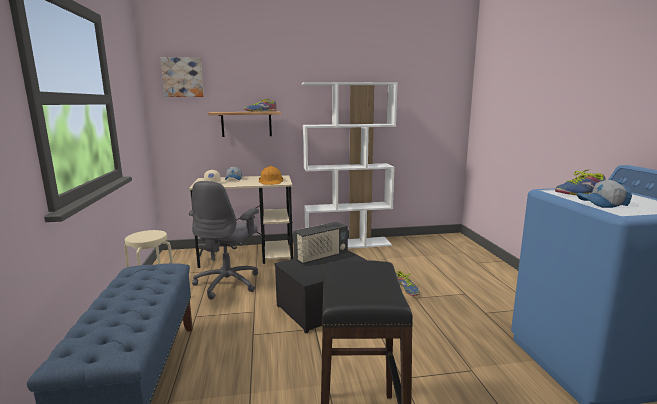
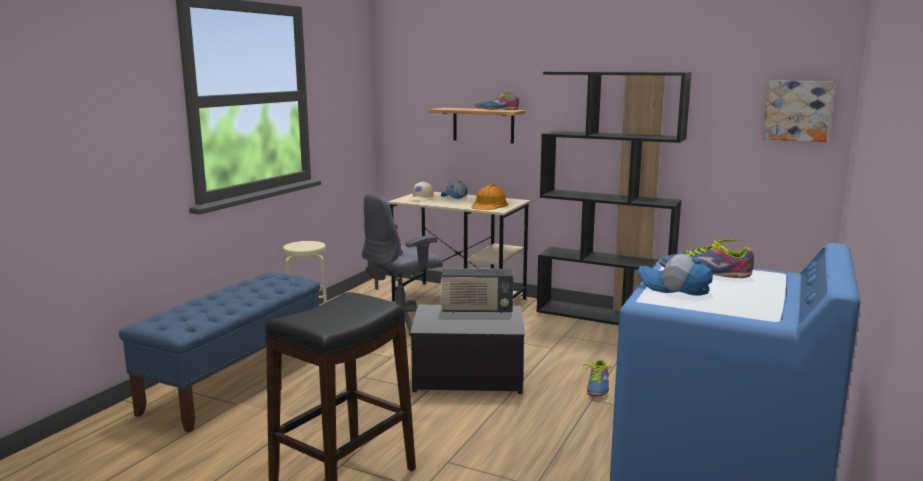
camera: 35 degrees right, 0 degrees up
(183, 77) = (415, 63): picture -> picture (797, 110)
(348, 244) = (604, 316): white bookcase -> black bookcase

